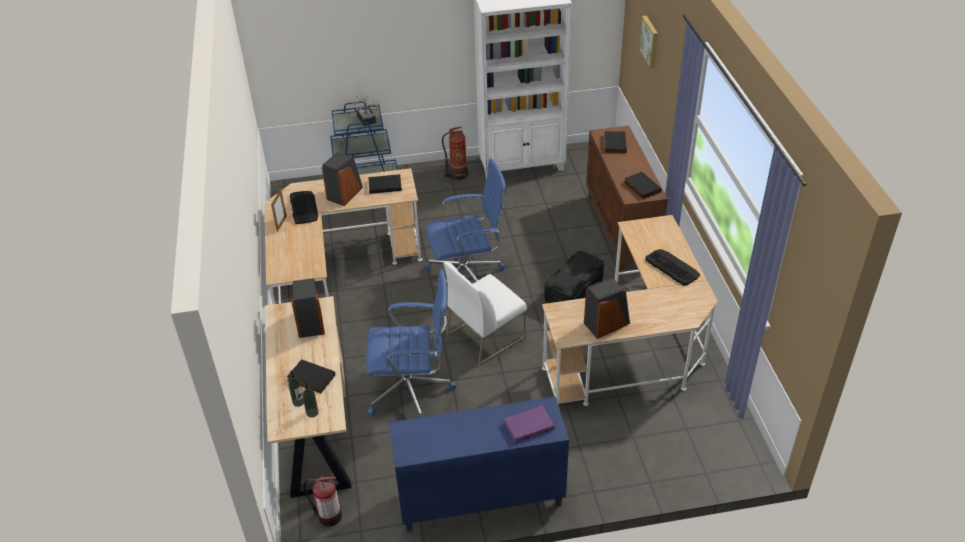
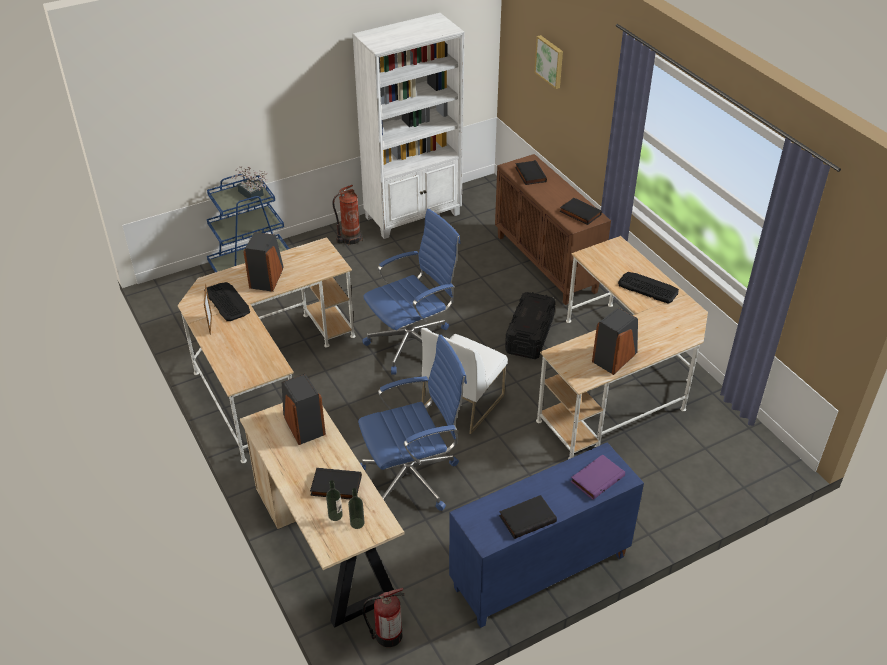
camera: 20 degrees left, 0 degrees up
(385, 185) = (307, 260): black book -> black book (527, 518)

